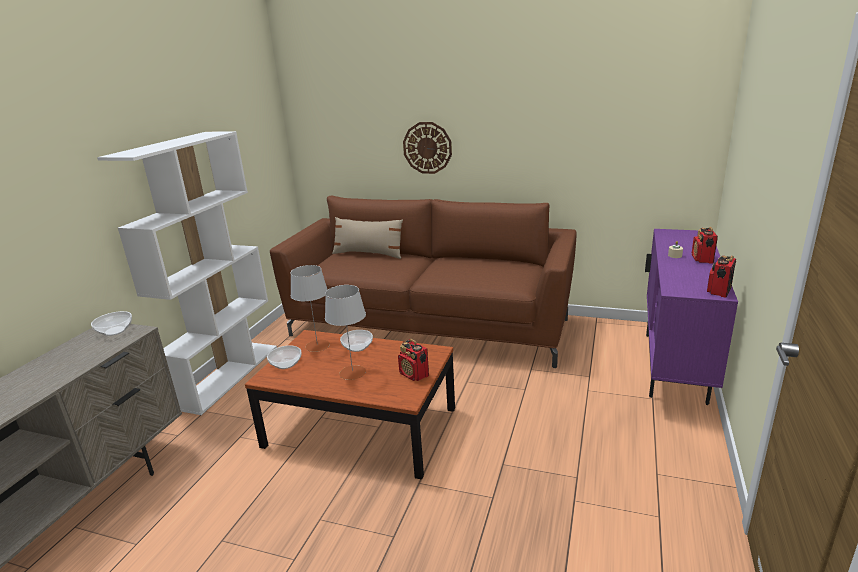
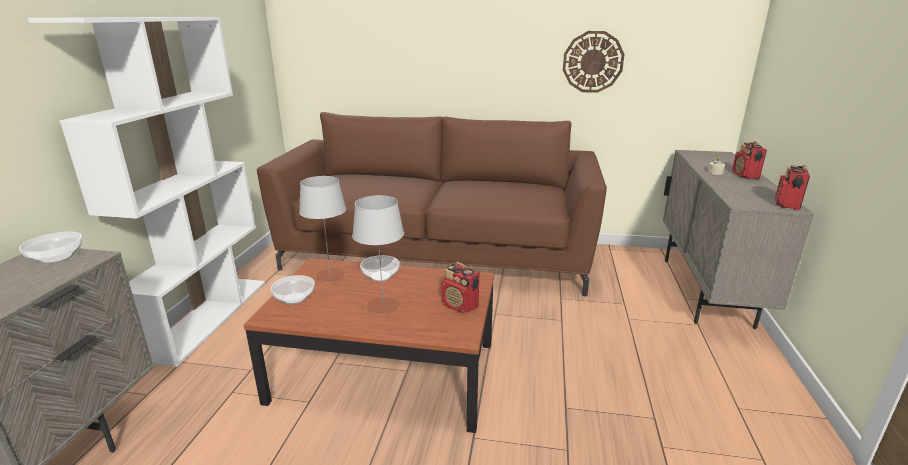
camera: 10 degrees left, 0 degrees up
(368, 254) = (369, 177): beige pillow -> none
(427, 148) = (436, 60): wall clock -> wall clock (593, 62)
(674, 367) = (705, 291): purple cabinet -> beige cabinet

